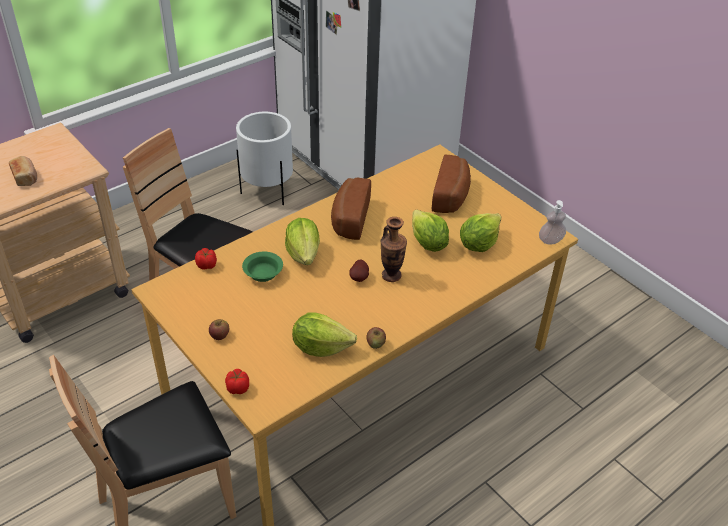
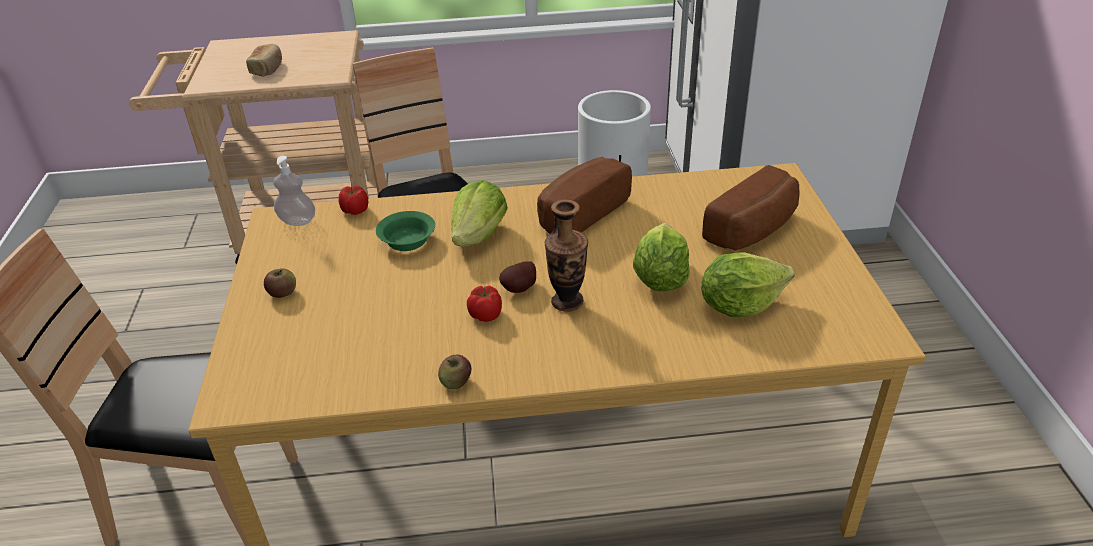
camera: 35 degrees right, 5 degrees down
(238, 387) = (233, 363): tomato -> tomato (486, 314)
(320, 347) = (381, 356): lettuce -> none
(550, 240) = (870, 341): soap dispenser -> soap dispenser (297, 221)

